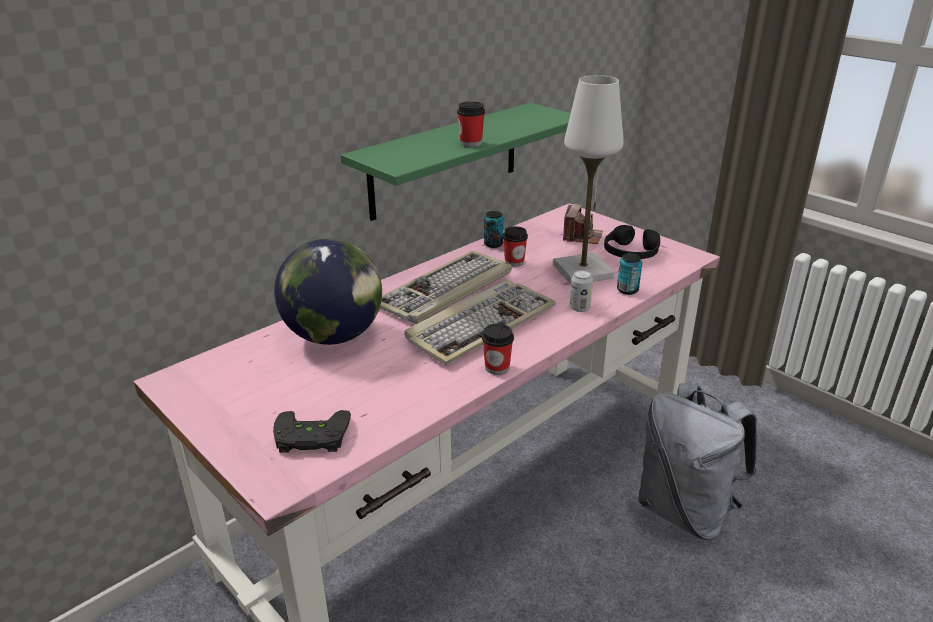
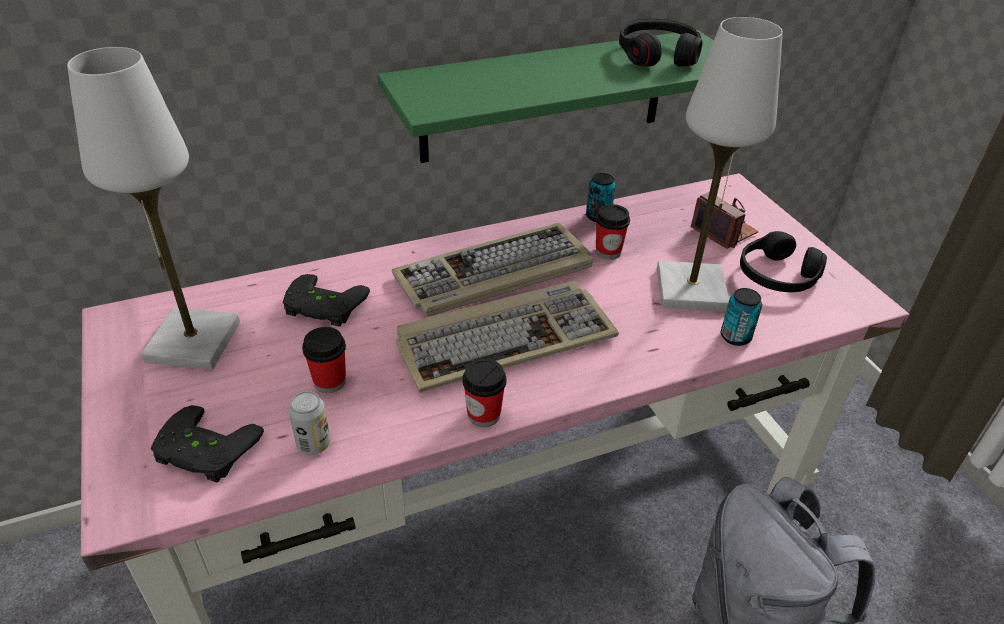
camera: 20 degrees right, 10 degrees up
(248, 379) = (193, 342): none -> white table lamp
(333, 336) = (322, 307): globe -> black game controller
(471, 143) = (555, 87): cup -> cup (330, 381)
(519, 118) = (657, 55): none -> black headphones
(579, 308) = (651, 348): can -> can (313, 444)
(581, 236) = (724, 232): camera -> camera turned 75 degrees counterclockwise

